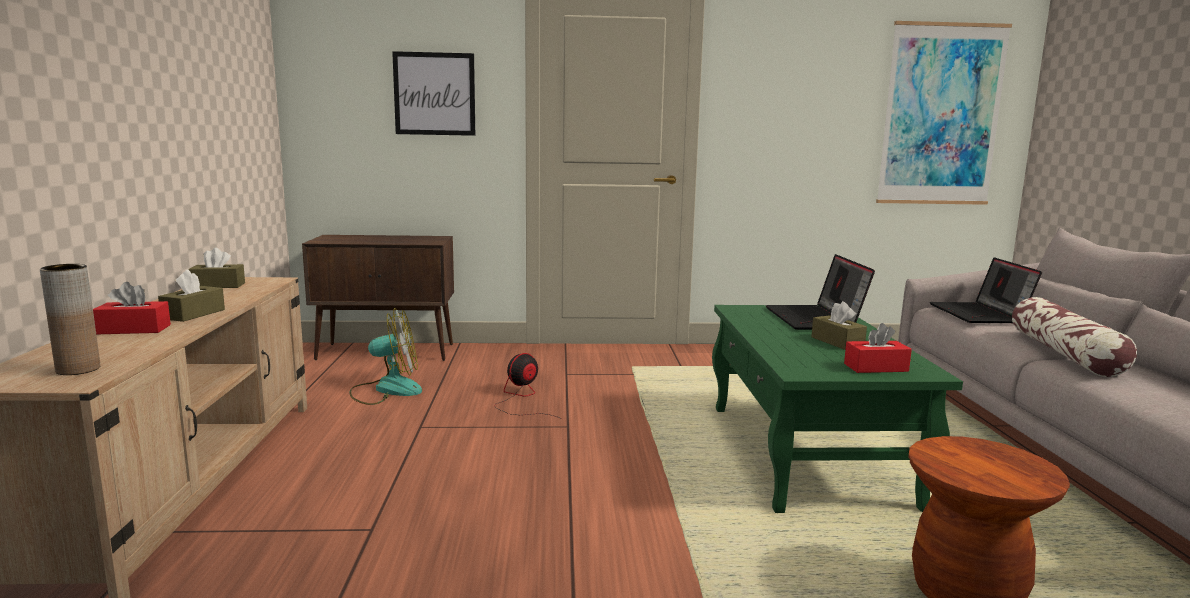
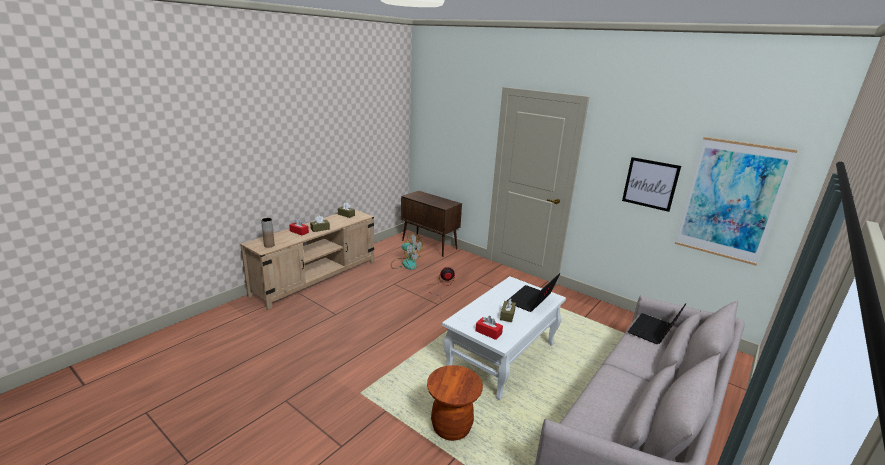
camera: 40 degrees right, 10 degrees up
(434, 94) = (461, 140): picture -> picture (650, 184)
(807, 455) = (501, 357): green coffee table -> white coffee table
(1065, 354) = (627, 368): pillow -> none

